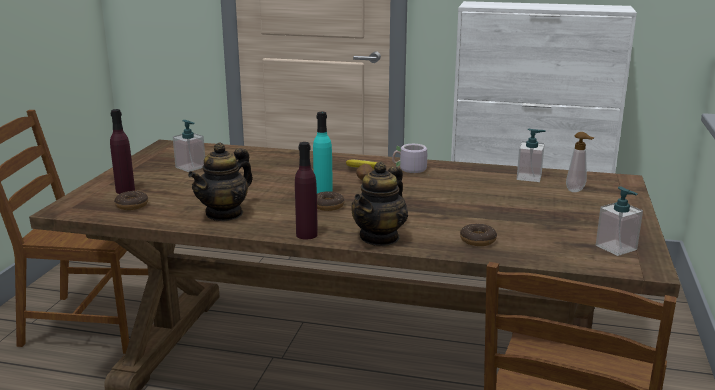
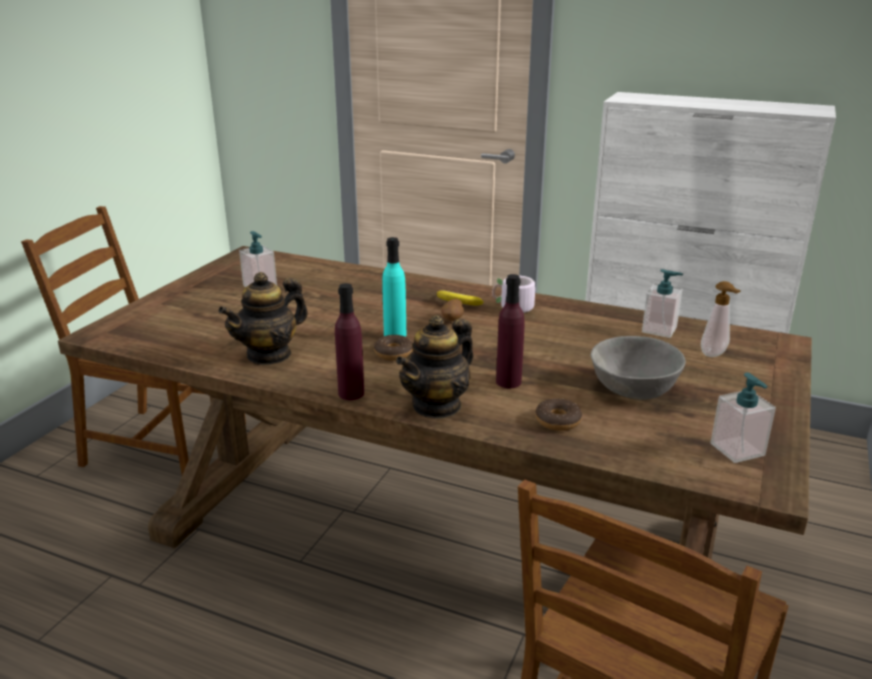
camera: 10 degrees right, 5 degrees up
(125, 190) = (174, 313): purple bottle -> purple bottle (508, 382)
(132, 205) = (172, 334): donut -> none
(525, 216) = (633, 388): none -> grey bowl

